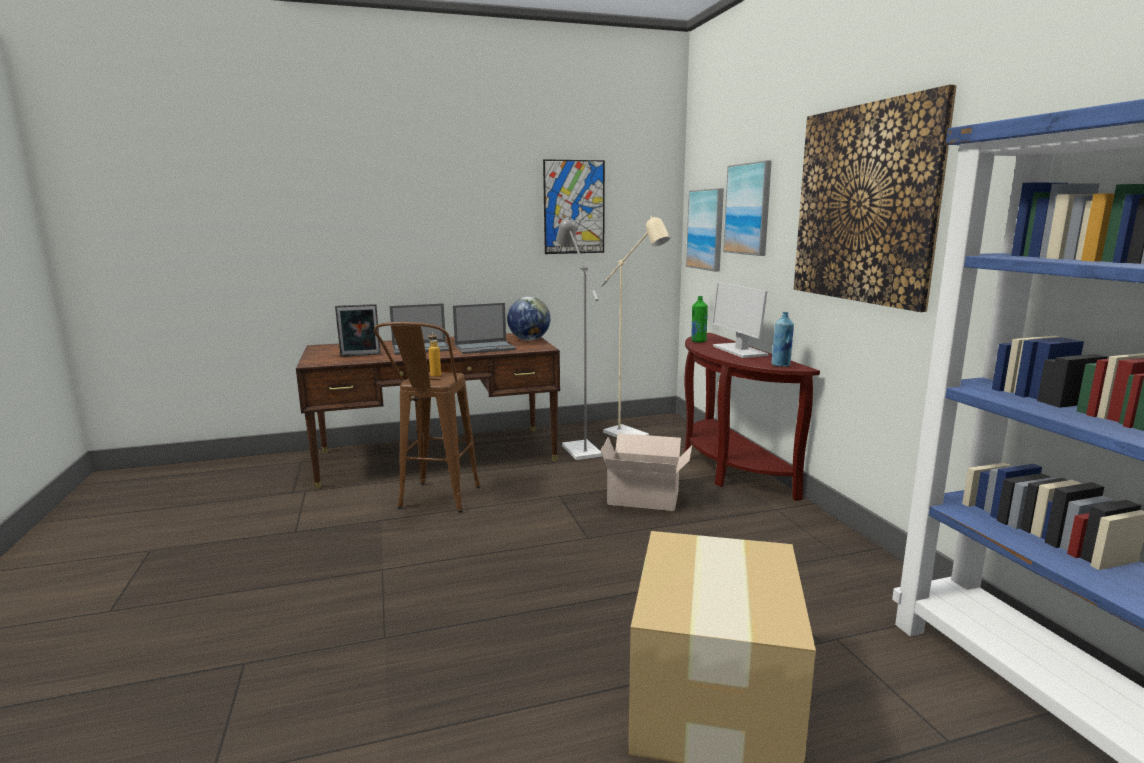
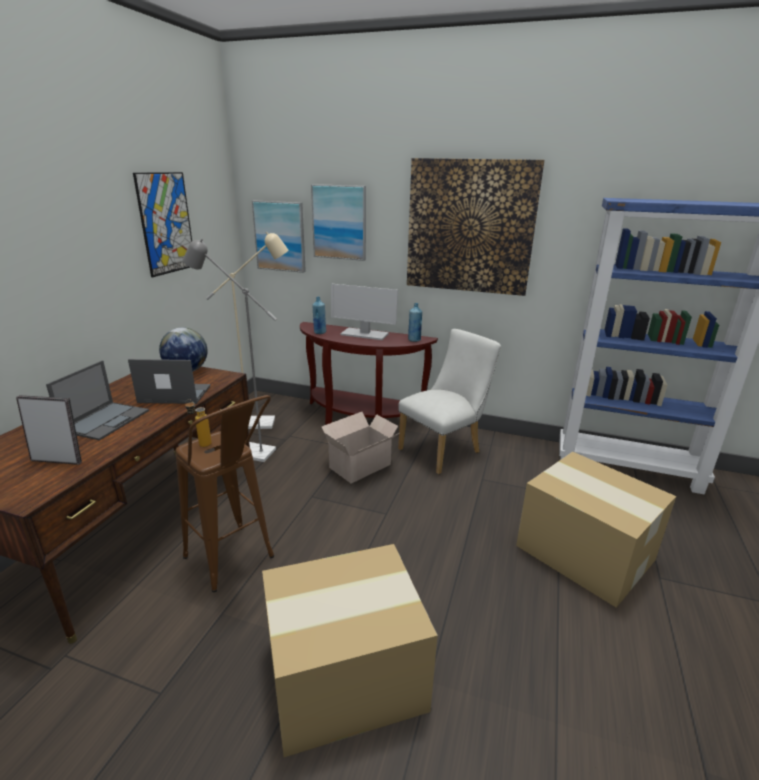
camera: 55 degrees left, 10 degrees up
(359, 591) = (342, 675): none -> cardboard box
(360, 355) = (58, 460): picture frame -> picture frame turned 105 degrees counterclockwise
(485, 347) = (174, 394): laptop -> laptop turned 105 degrees counterclockwise
(698, 341) = (319, 332): green bottle -> blue bottle
(763, 529) = (444, 449): none -> white chair

